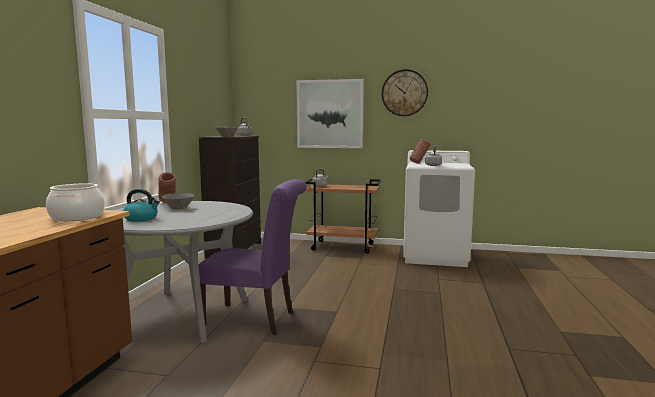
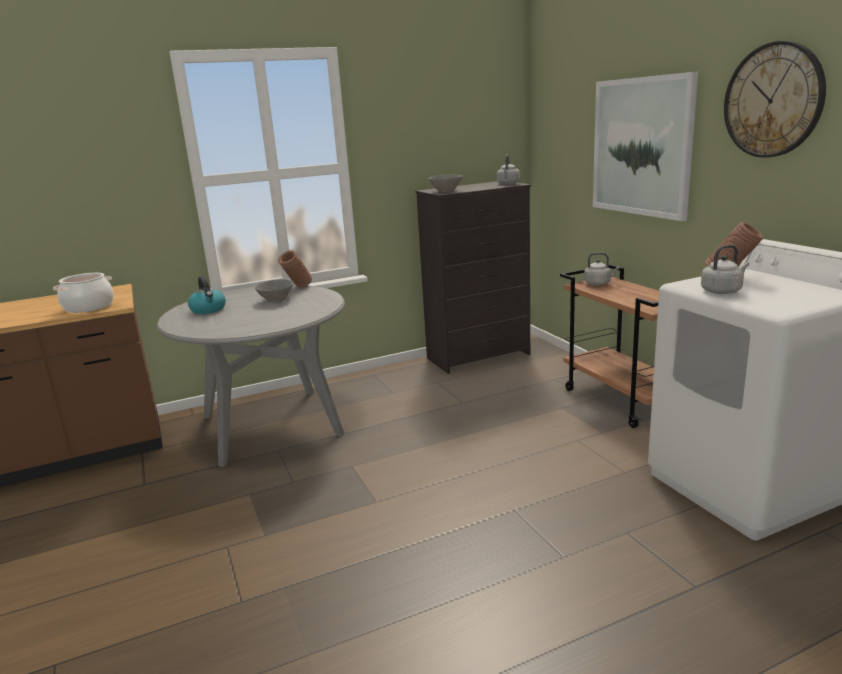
camera: 55 degrees right, 10 degrees up
(254, 319) = (296, 464): purple chair -> none

